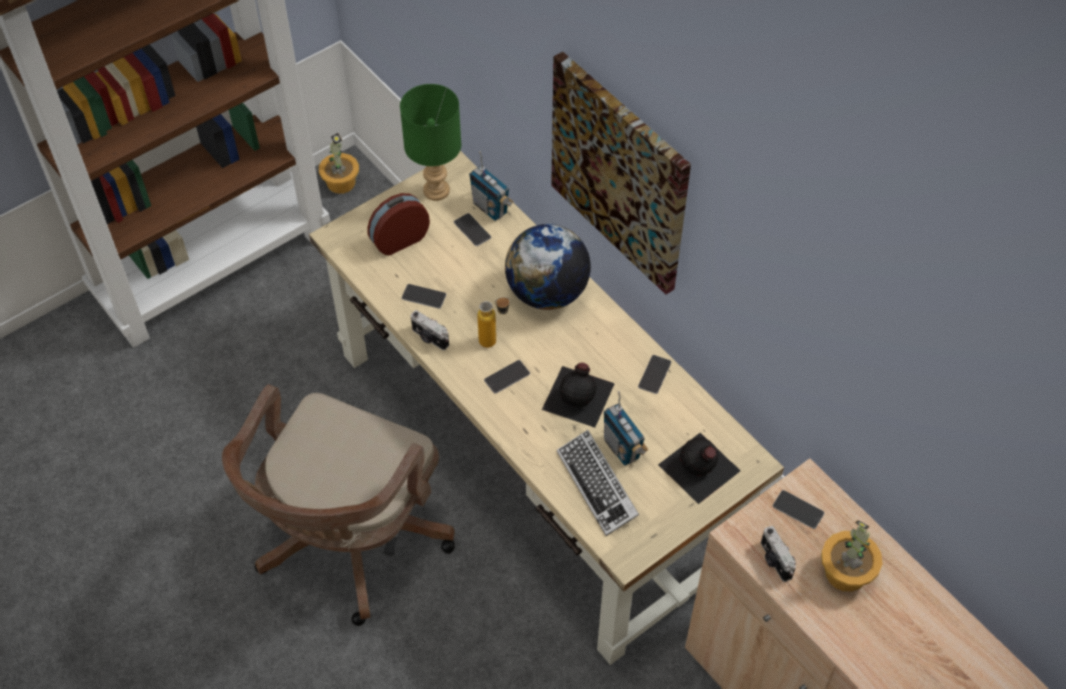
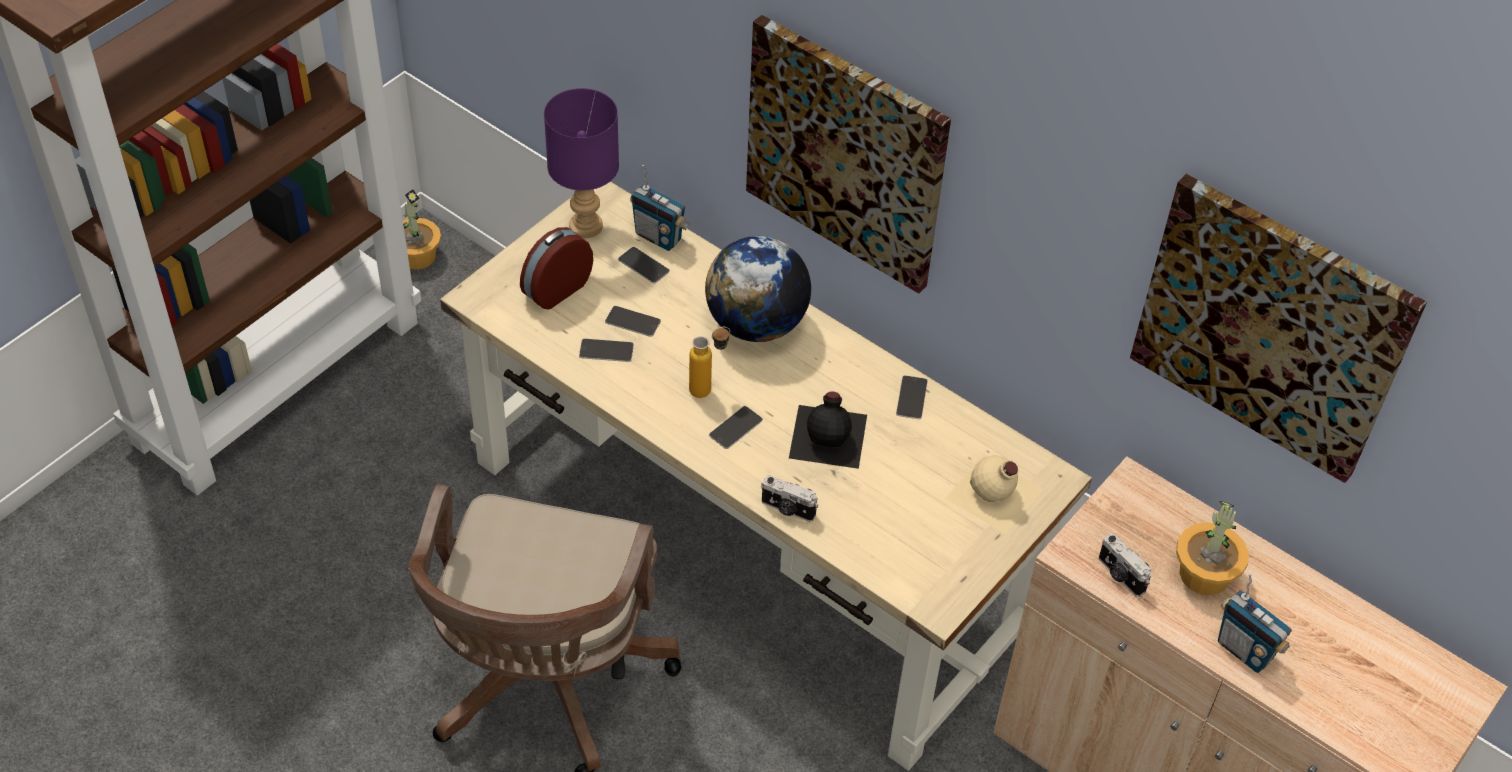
camera: 15 degrees left, 5 degrees down
(429, 338) = (627, 398): camera -> camera (787, 509)
(437, 190) = (587, 225): green table lamp -> purple table lamp
(597, 485) = (880, 534): keyboard -> none
(622, 448) = (897, 487): radio -> radio (1245, 651)
(699, 469) = (994, 495): black bottle -> beige bottle
(798, 509) = (1130, 514): phone -> phone (632, 321)
(917, 388) = (1272, 326): none -> picture

